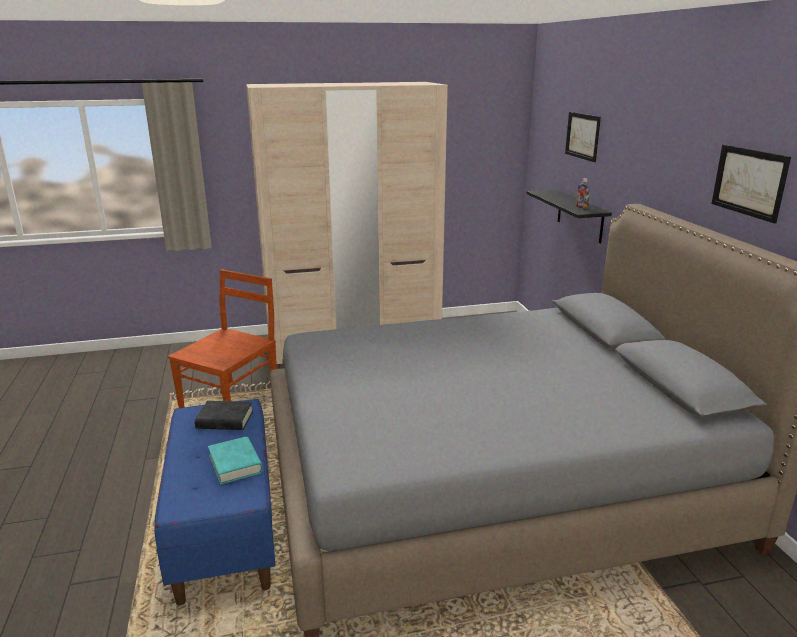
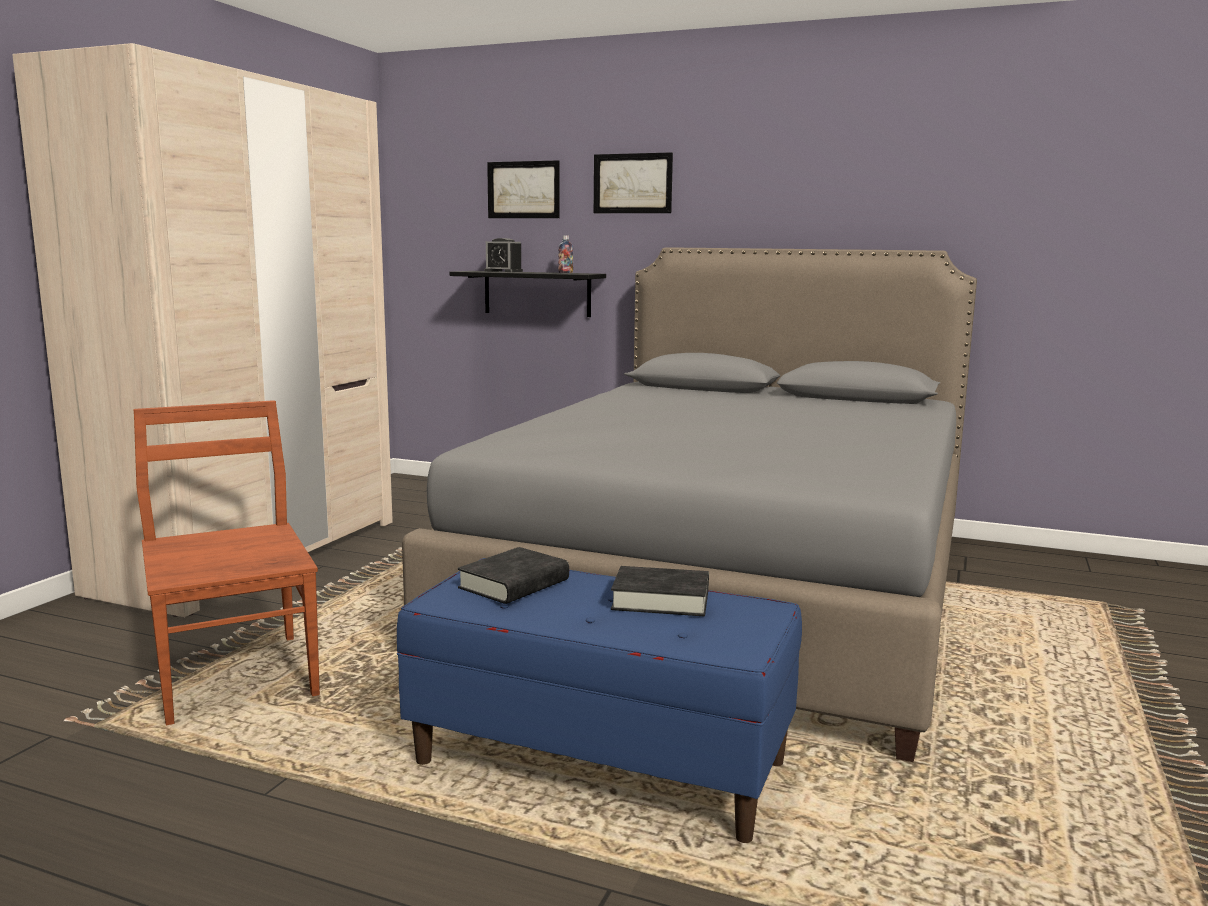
camera: 55 degrees left, 10 degrees down
(235, 464) = (661, 599): turquoise book -> black book
(558, 196) = (503, 271): none -> alarm clock
(749, 182) = (827, 193): picture -> picture (632, 183)

